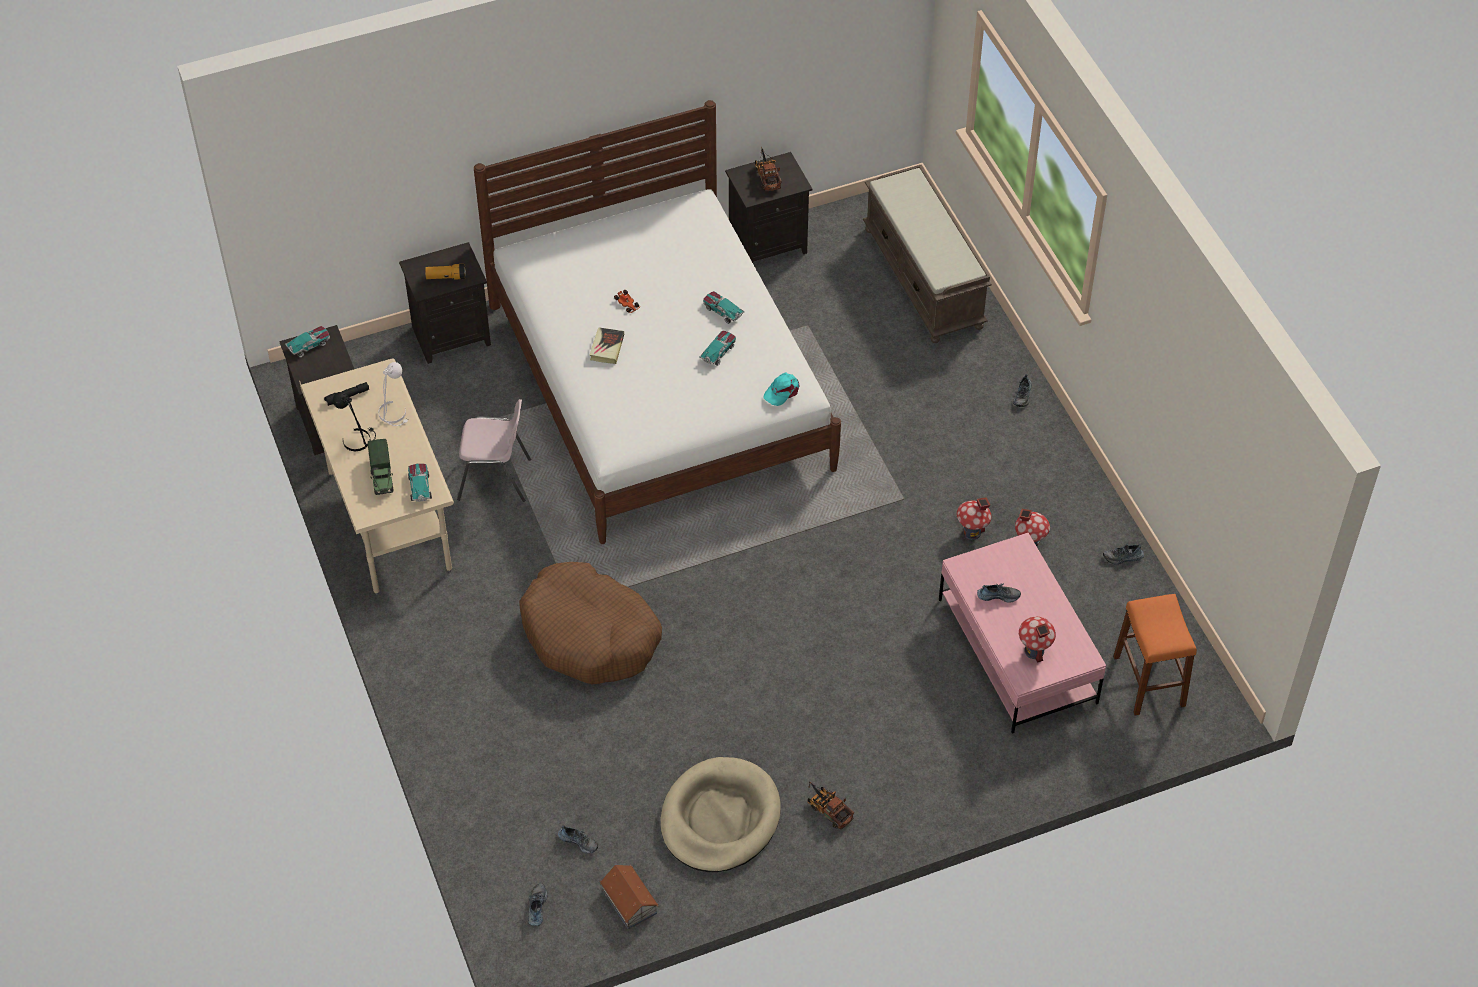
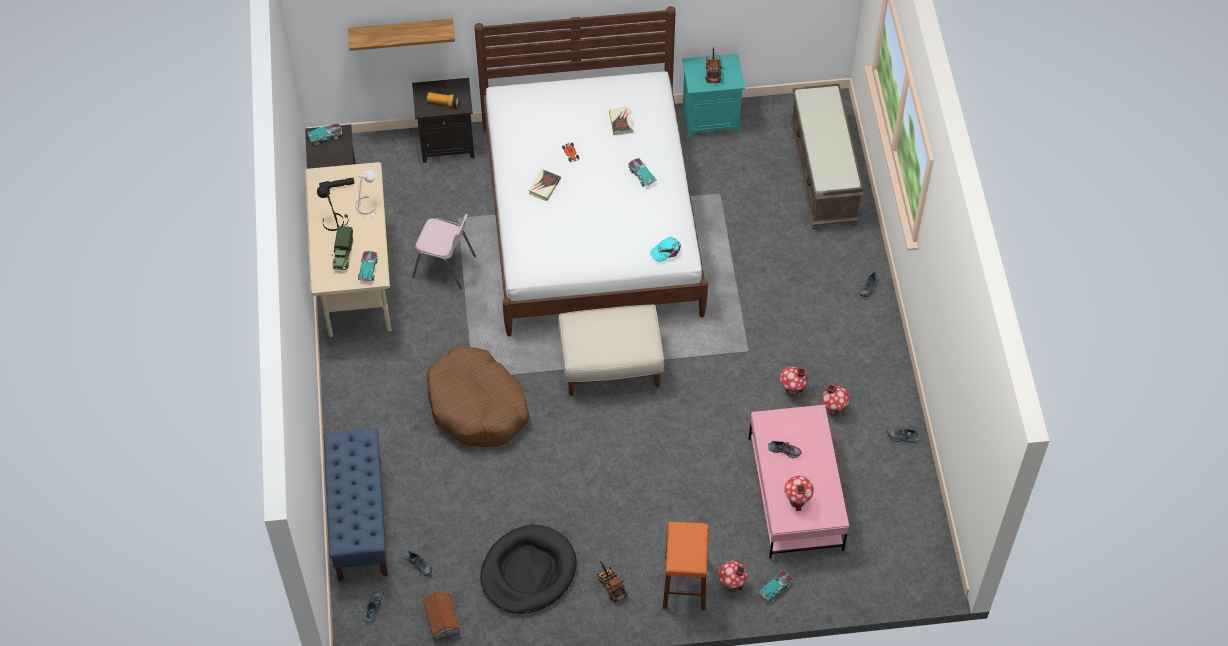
camera: 15 degrees right, 5 degrees up
(382, 194) = (401, 32): none -> shelf
(484, 803) = (359, 519): none -> blue bench
(677, 256) = (621, 122): none -> book
(718, 351) = (627, 208): toy car -> toy car (775, 588)
(719, 818) = (528, 572): beige dog bed -> black dog bed
(742, 551) = (611, 365): none -> beige ottoman
(768, 243) = (711, 119): black nightstand -> turquoise nightstand
(977, 775) = (731, 585): none -> toy house
(1149, 681) = (889, 542): orange stool -> orange stool (685, 583)

